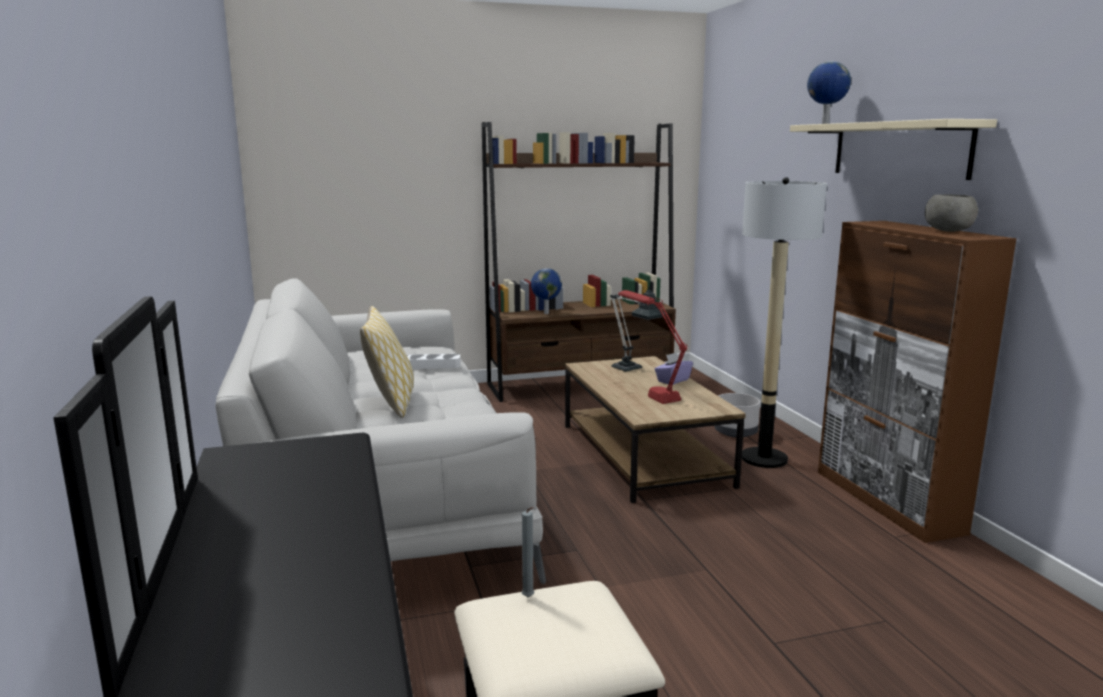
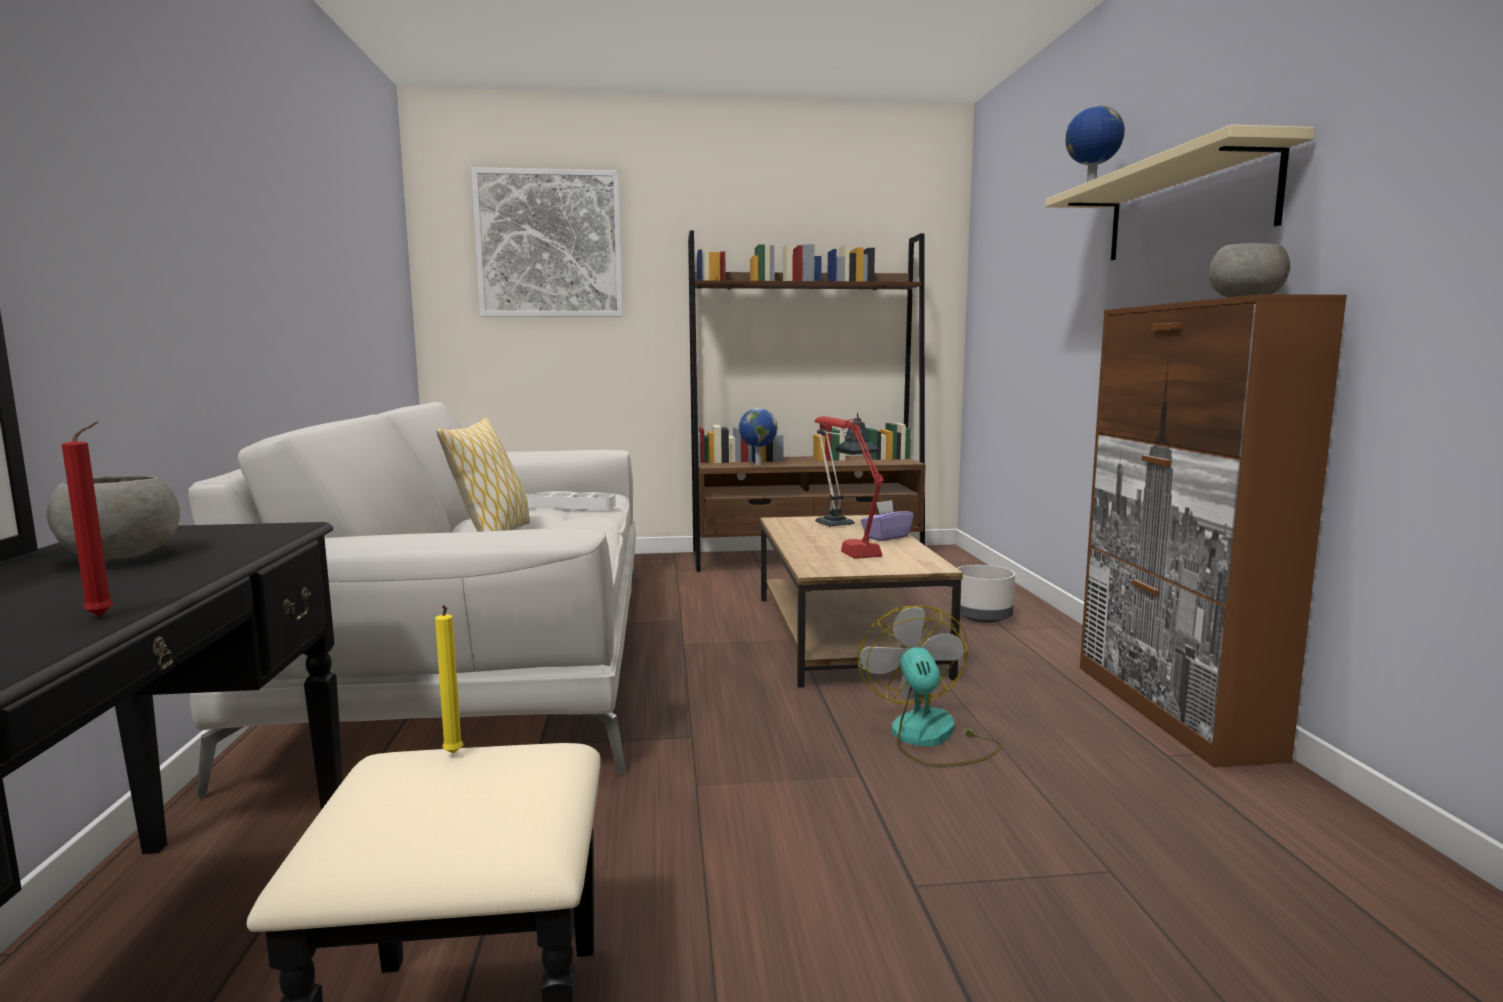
camera: 10 degrees right, 5 degrees down
(274, 483) = (119, 557): none -> grey bowl
(359, 541) = (105, 615): none -> red candle
(363, 129) = (549, 244): none -> picture
(529, 598) = (453, 755): grey candle -> yellow candle
(740, 537) = (930, 738): none -> fan
(764, 458) = (1009, 648): floor lamp -> none

